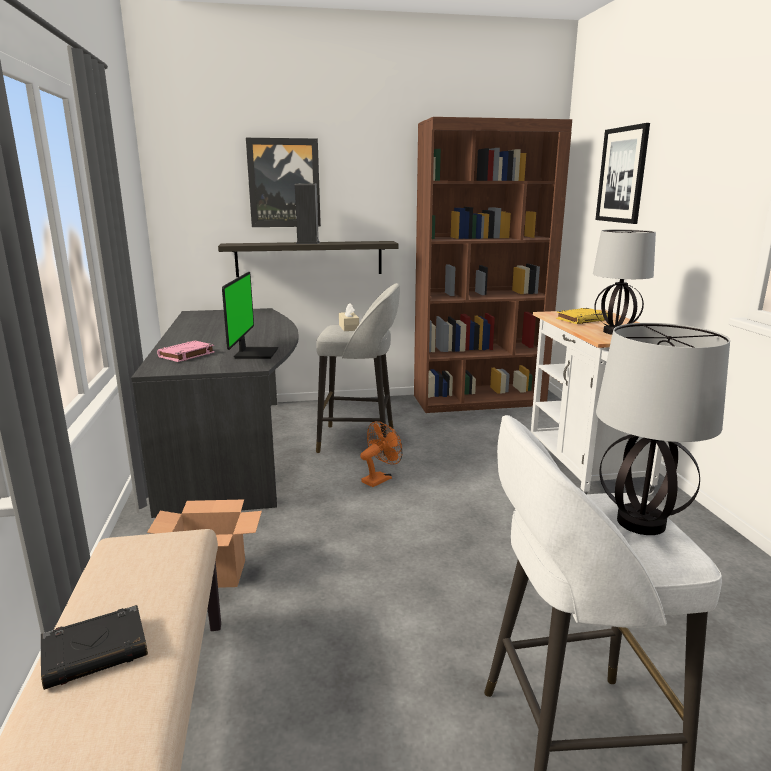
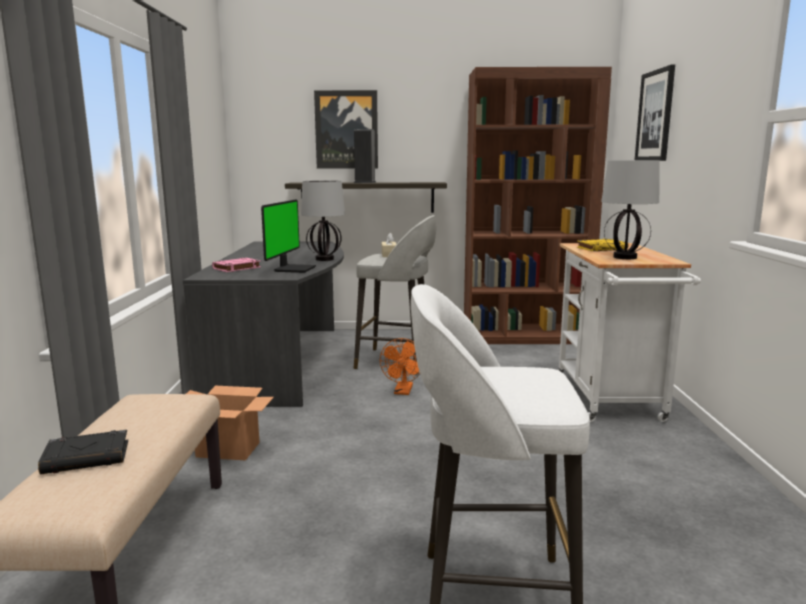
camera: 10 degrees right, 5 degrees down
(380, 479) = (403, 392): orange fan -> orange fan turned 135 degrees clockwise
(639, 522) = (536, 382): table lamp -> table lamp (324, 259)

